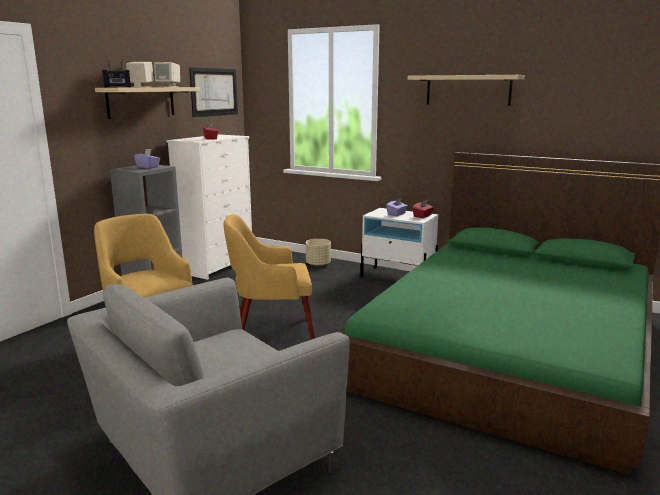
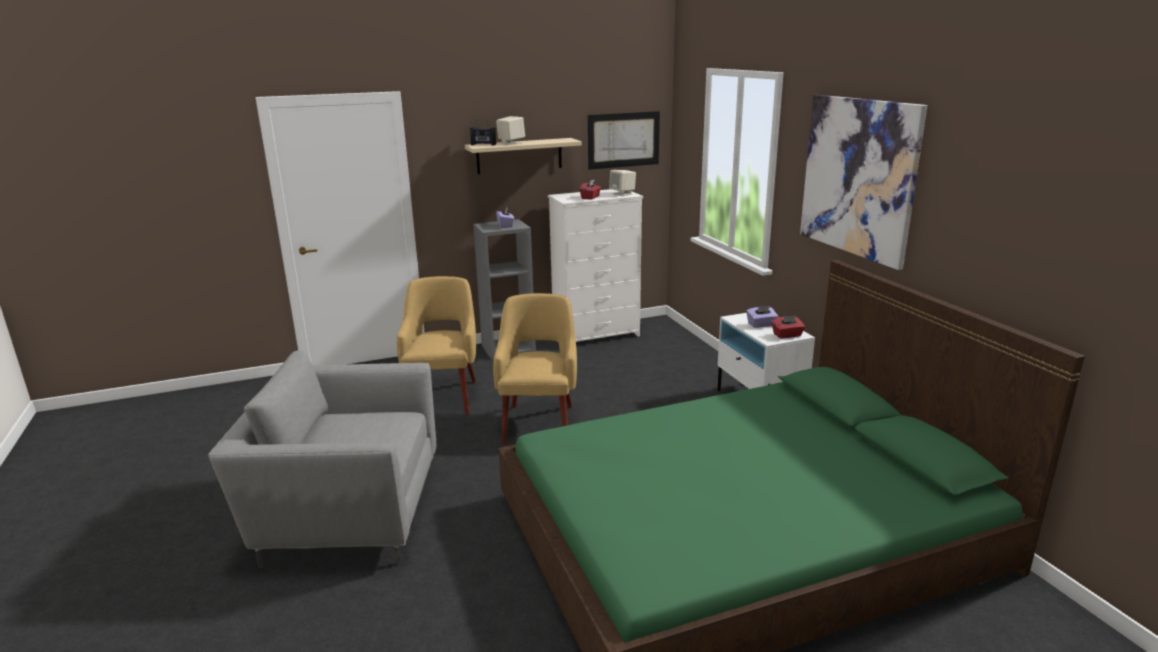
camera: 40 degrees right, 5 degrees up
(168, 87) = (545, 141): beige speaker -> beige speaker (622, 194)
(271, 331) = (539, 422): yellow armchair -> yellow armchair turned 60 degrees clockwise
(318, 264) = (696, 360): beige planter -> none
(468, 90) = (858, 177): beige shelf -> picture

